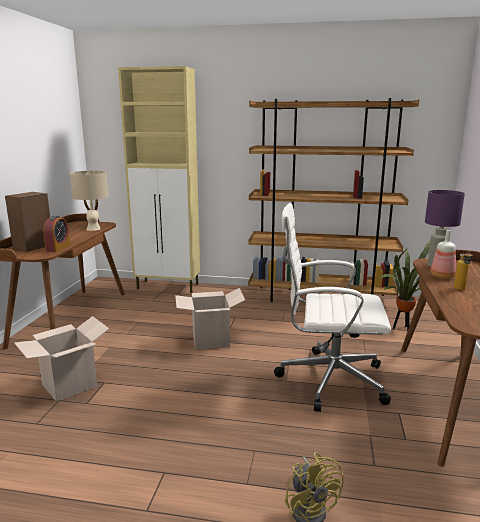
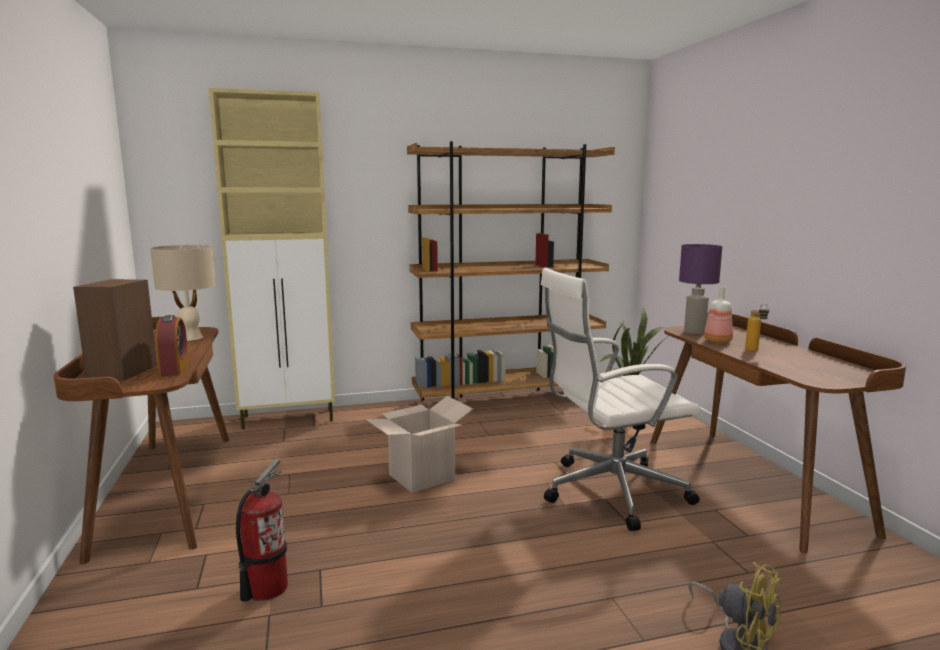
camera: 25 degrees left, 5 degrees down
(69, 385) = (266, 588): cardboard box -> fire extinguisher

